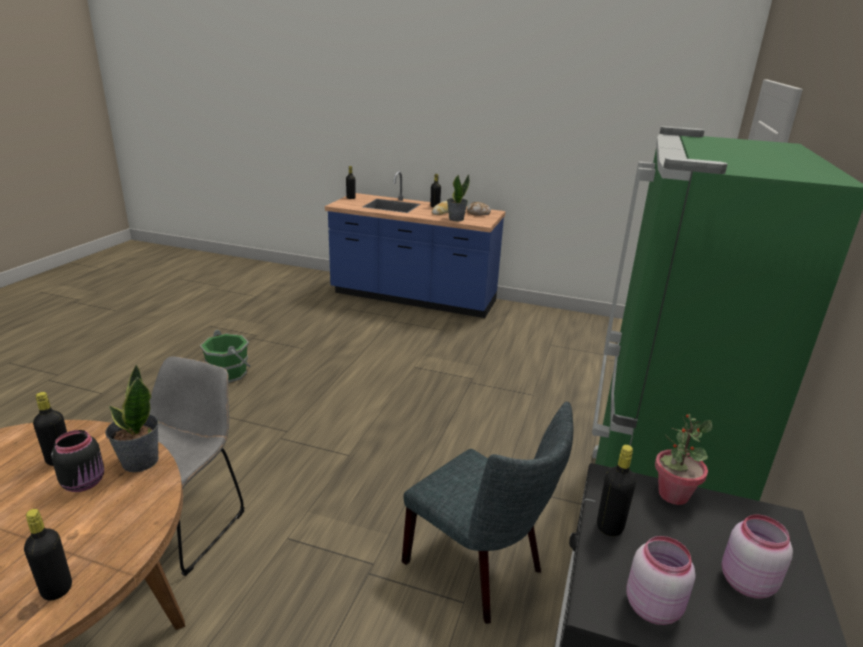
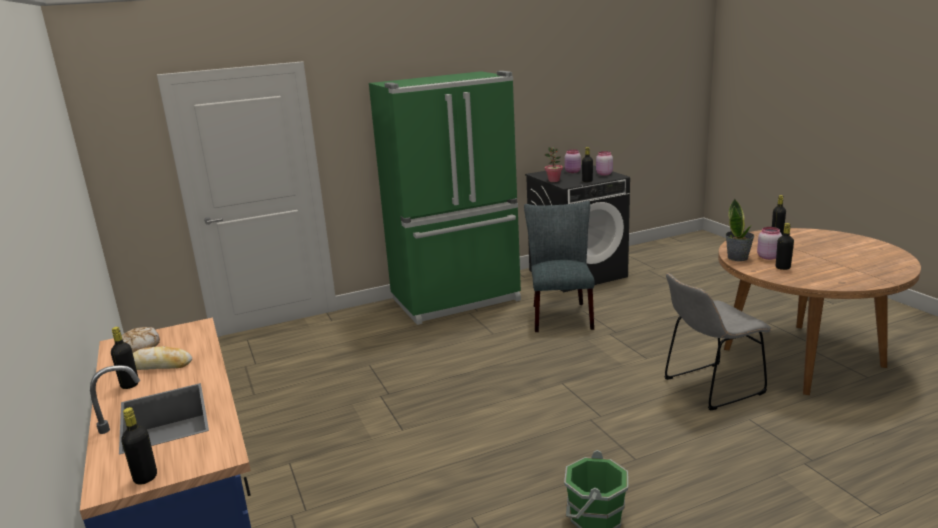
camera: 130 degrees left, 5 degrees down
(85, 482) = (767, 257): black jar -> pink jar
(456, 219) = (196, 344): potted plant -> none

